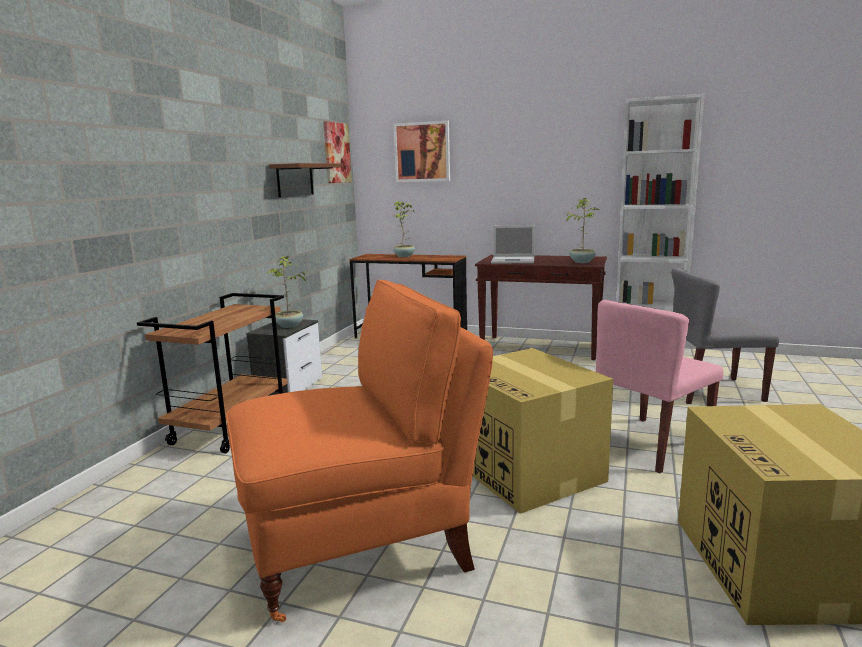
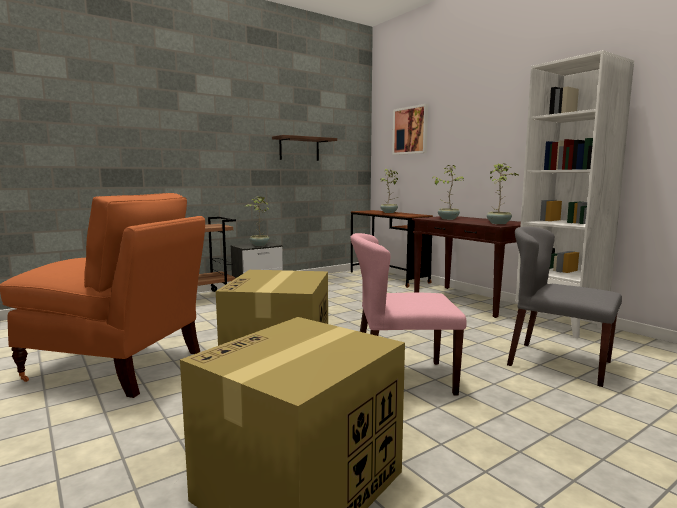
camera: 35 degrees right, 5 degrees down
(336, 153) = (350, 133): picture -> none
(514, 260) = (448, 219): laptop -> potted plant

